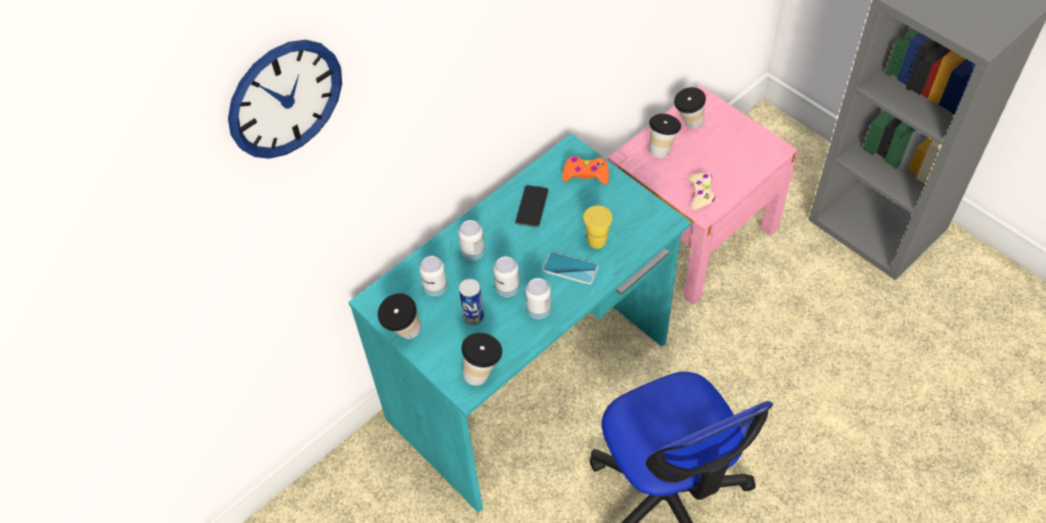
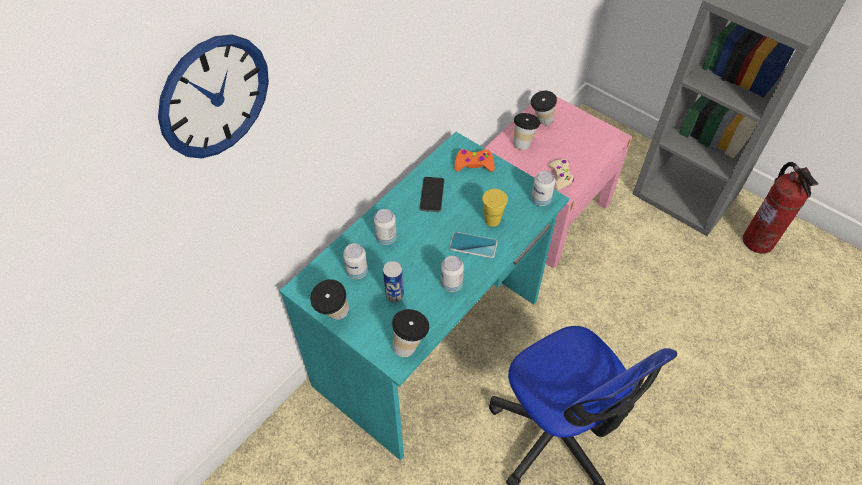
camera: 10 degrees left, 0 degrees up
(507, 288) = (421, 267): can -> can (541, 200)
(961, 291) = (758, 241): none -> fire extinguisher

